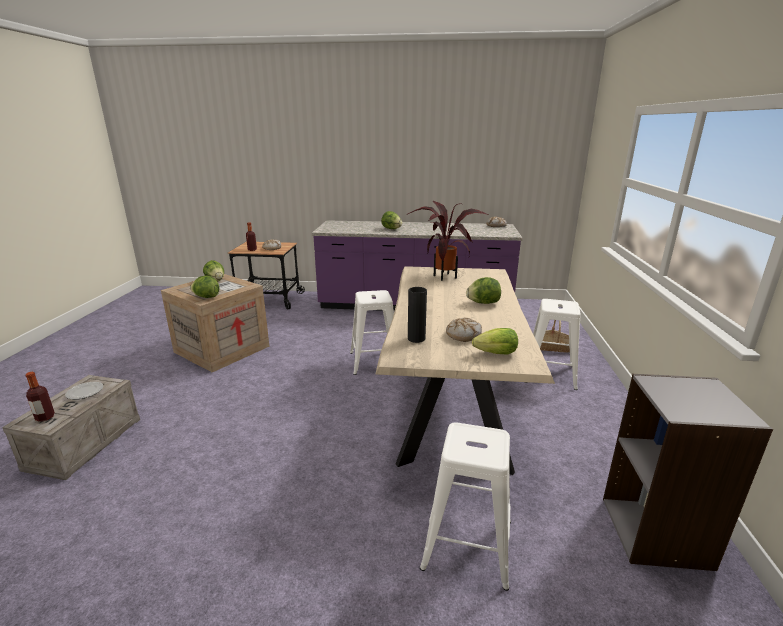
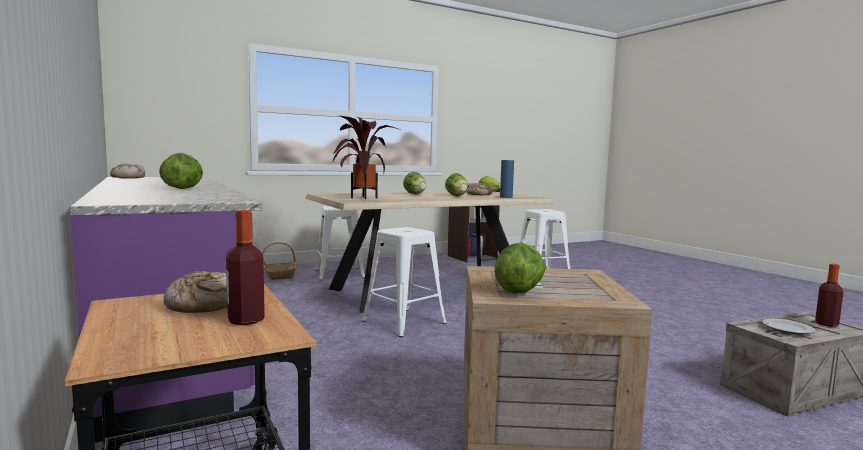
camera: 125 degrees left, 15 degrees down
(206, 297) = (577, 274): lettuce -> lettuce (456, 196)
(416, 338) = (506, 197): black vase -> blue vase

